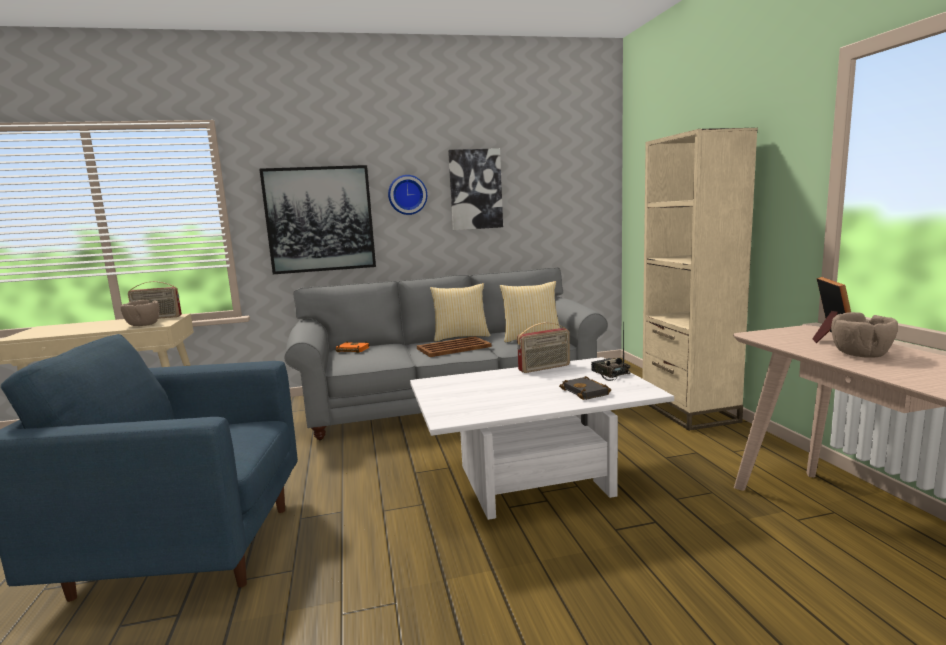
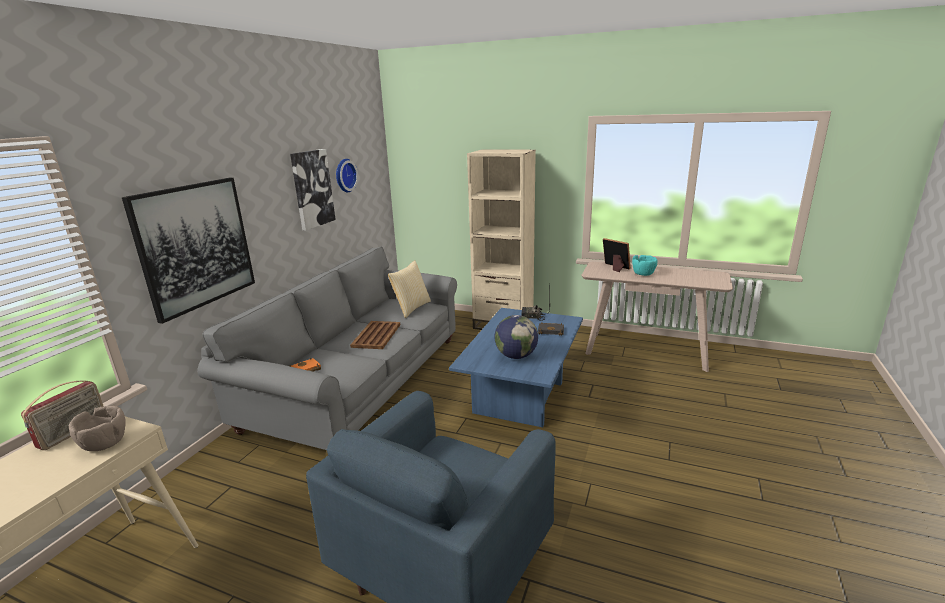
camera: 55 degrees left, 10 degrees up
(407, 195) = (266, 203): wall clock -> wall clock (344, 175)
(461, 337) = (352, 325): pillow -> none
(480, 395) = (516, 356): none -> globe
(534, 483) = (521, 398): white coffee table -> blue coffee table
(544, 368) = (496, 326): radio -> none
(860, 354) = (643, 274): brown bowl -> turquoise bowl

